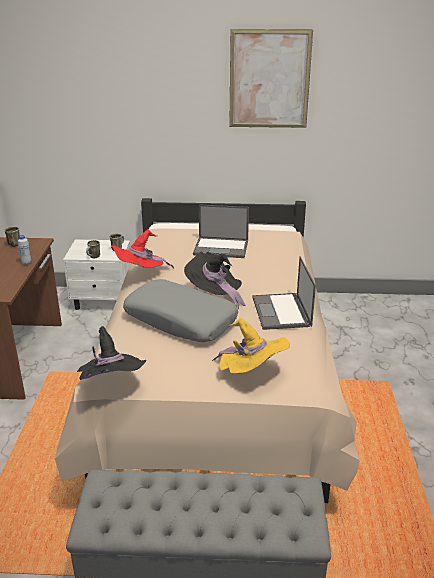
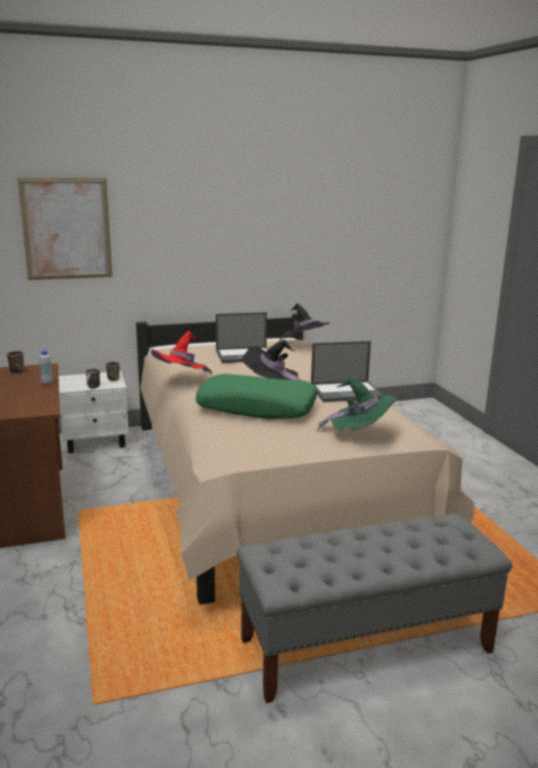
camera: 20 degrees left, 10 degrees down
(111, 385) = (234, 461): black hat -> black hat (303, 345)
(181, 320) = (257, 408): grey pillow -> green pillow
(251, 373) = (360, 434): yellow hat -> green hat
(269, 80) = (262, 194): picture -> picture (66, 229)
(281, 312) = (347, 392): laptop -> laptop turned 75 degrees counterclockwise

